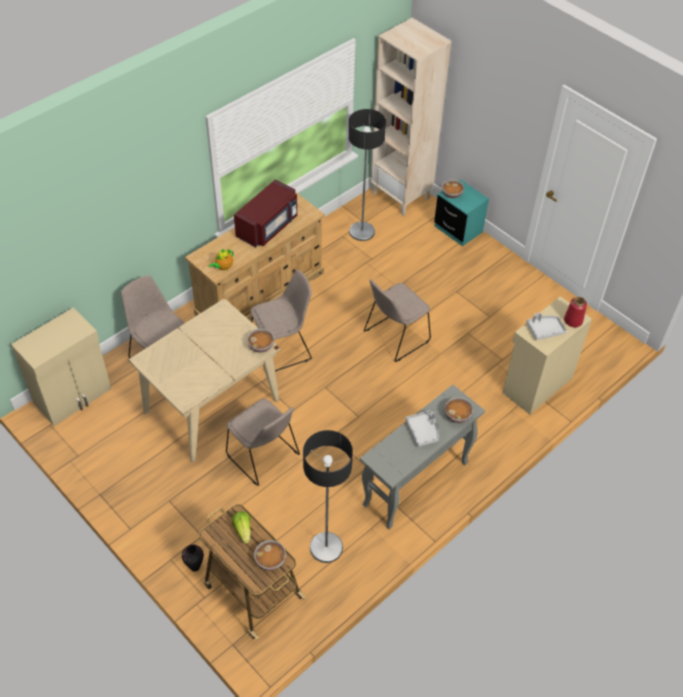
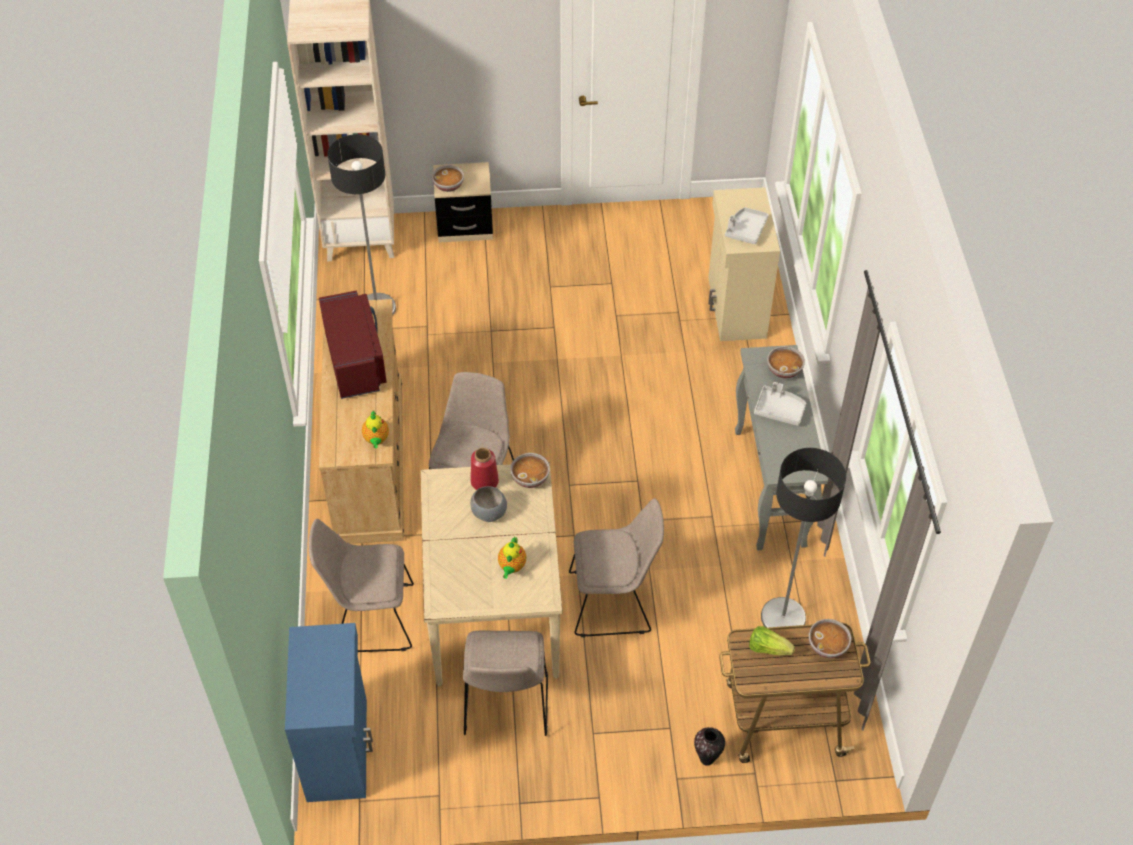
camera: 50 degrees left, 0 degrees up
(74, 396) = (339, 749): beige cabinet -> blue cabinet
(193, 375) = (511, 567): none -> teapot
(221, 343) = (489, 513): none -> grey bowl
(395, 337) = (561, 379): beige chair -> beige chair (506, 706)
(458, 229) = (465, 226): turquoise nightstand -> beige nightstand
(573, 321) = (755, 202): red vase -> red vase (485, 481)

